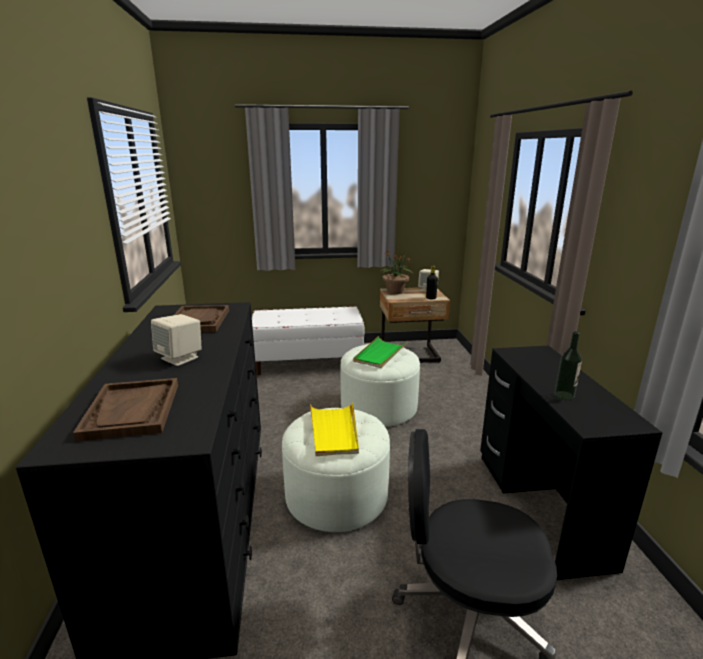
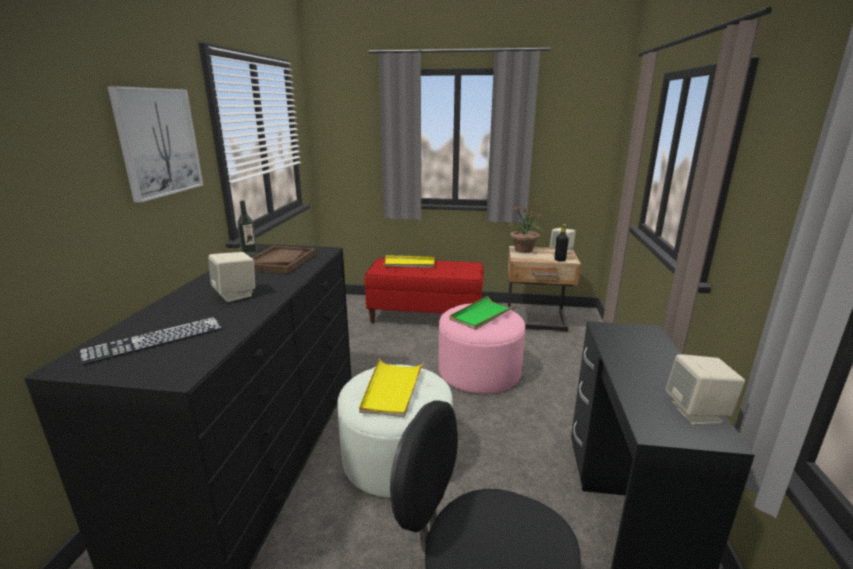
camera: 15 degrees right, 0 degrees up
(68, 205) = (158, 142): none -> picture
(132, 410) = (155, 340): brown tray -> keyboard
(288, 313) = (409, 264): none -> yellow tray
(308, 362) = (426, 316): white bench -> red bench
(379, 407) = (479, 372): white ottoman -> pink ottoman
(564, 395) = (643, 387): bottle -> bottle (249, 254)
(610, 408) = (697, 413): none -> beige speaker

